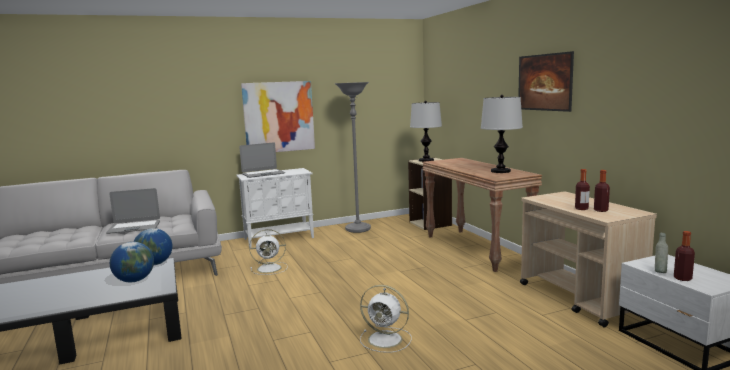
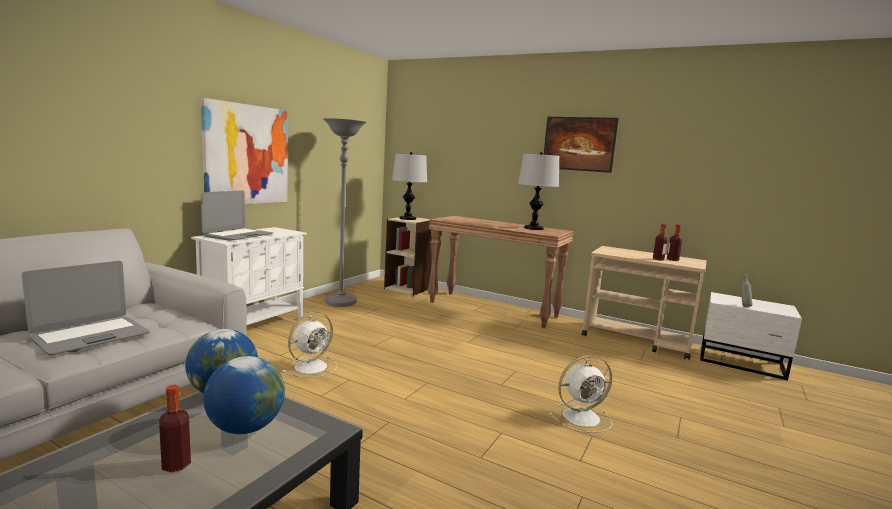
camera: 40 degrees left, 0 degrees up
(682, 278) = (763, 309): bottle -> bottle (176, 465)

